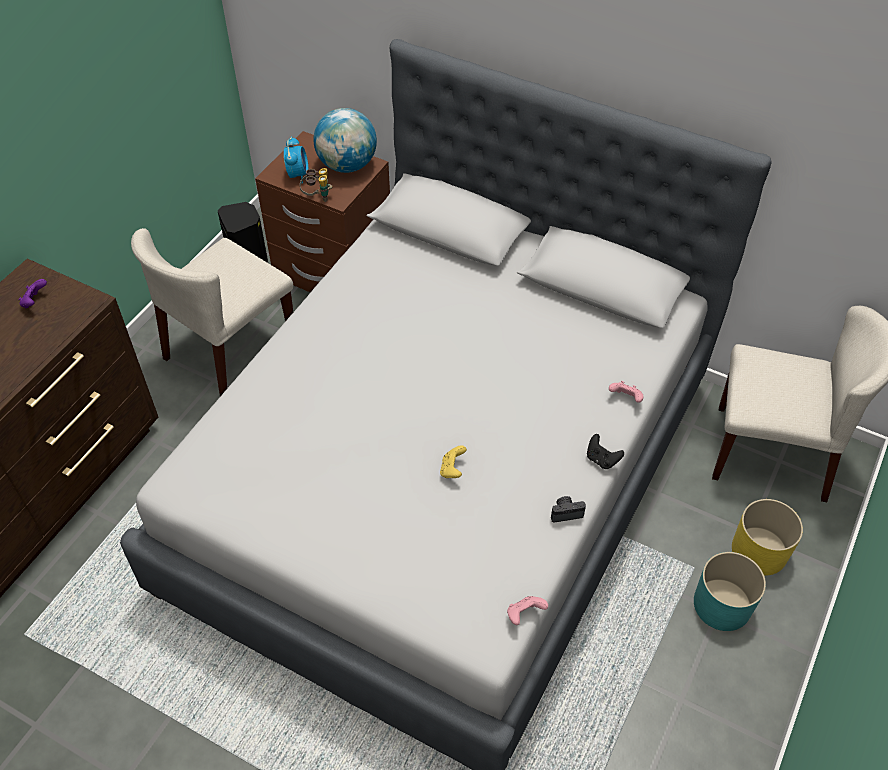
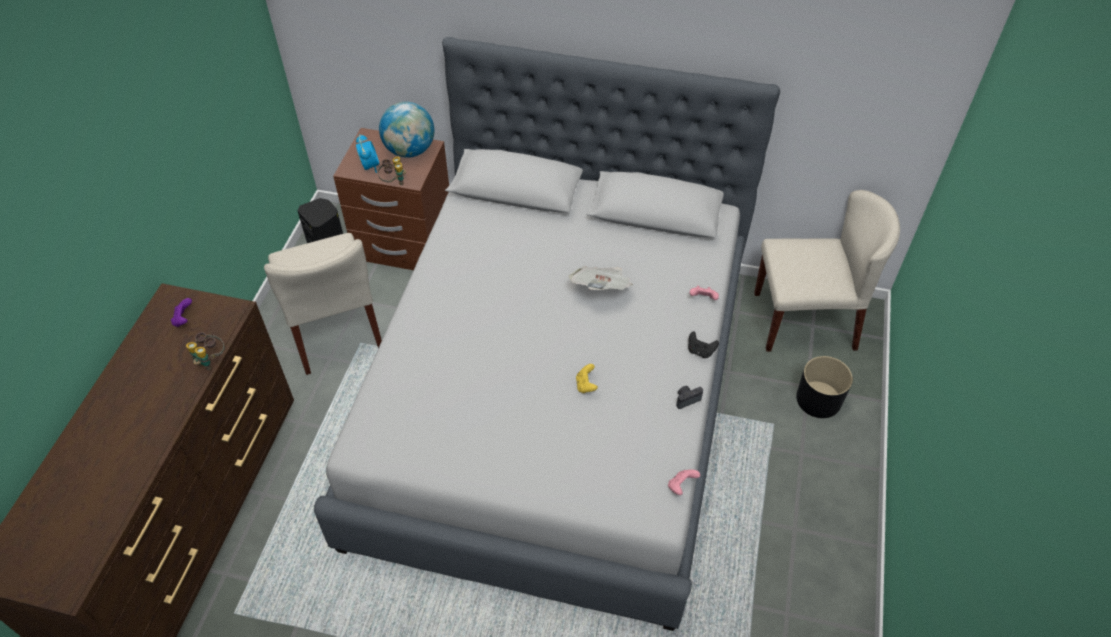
camera: 15 degrees left, 0 degrees up
(46, 351) = (210, 360): none -> binoculars
(230, 350) = (336, 329): beige chair -> beige chair turned 45 degrees counterclockwise
(508, 362) = (601, 289): none -> newspaper
(722, 605) = (803, 448): turquoise planter -> none
(759, 551) = (818, 400): yellow planter -> black planter

